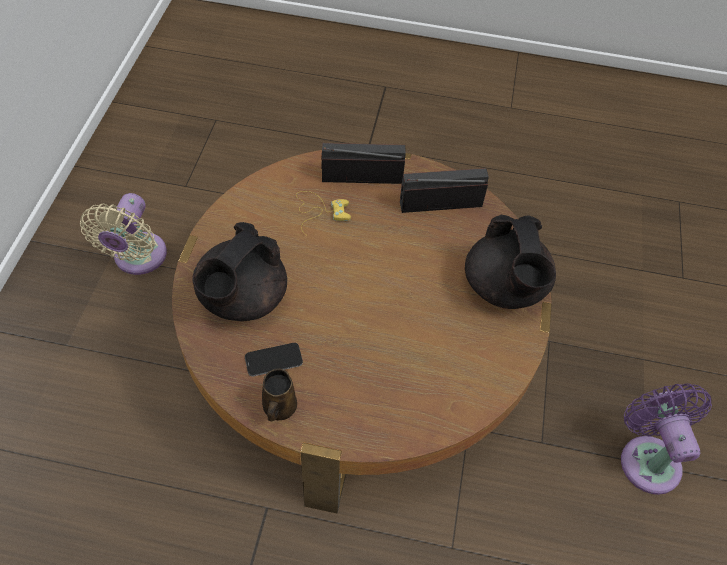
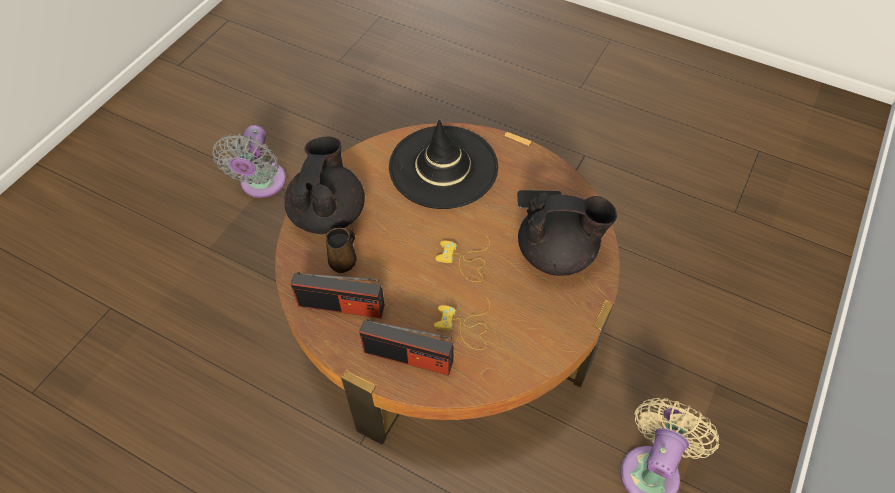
camera: 160 degrees left, 0 degrees up
(242, 298) = (557, 254): black teapot -> black teapot turned 45 degrees clockwise
(279, 409) = (541, 167): brown mug -> brown mug (344, 261)
(339, 269) = (465, 261): none -> yellow game controller
(403, 378) = (443, 167): none -> black hat
(648, 457) = (261, 184): purple fan -> grey fan

